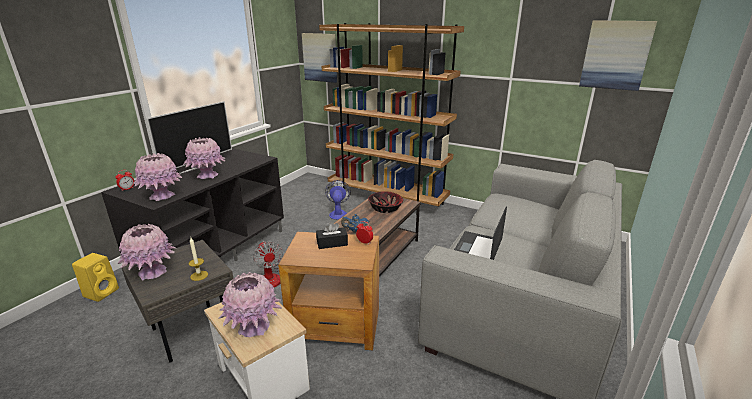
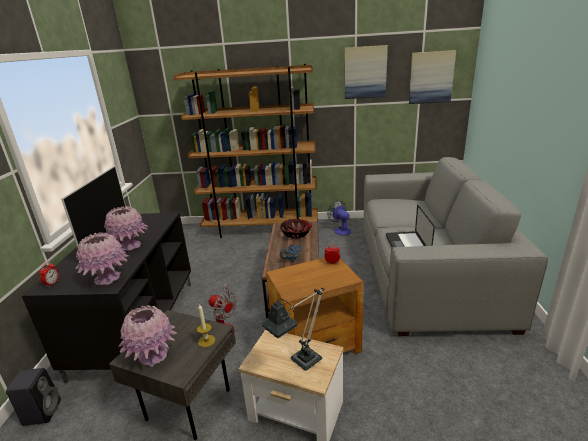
camera: 25 degrees left, 0 degrees up
(102, 292) = (42, 411): yellow speaker -> black speaker
(254, 327) = (301, 363): pink vase -> table lamp
(320, 57) = (164, 107): picture -> picture (365, 72)
(332, 243) = (308, 271): black tissue box -> none
(338, 213) = (230, 253): fan -> fan (340, 230)

